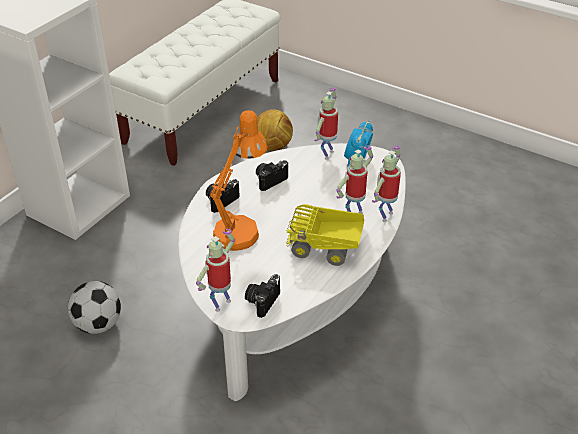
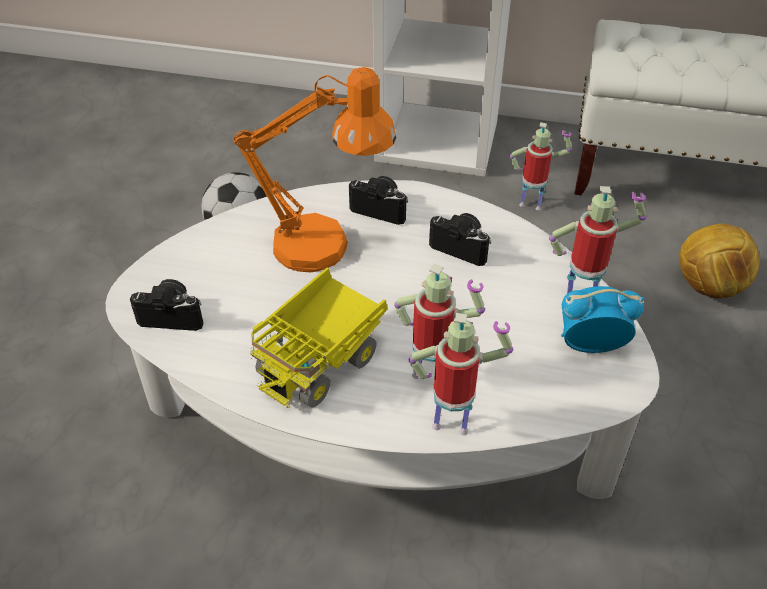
camera: 70 degrees right, 5 degrees up
(221, 303) = (157, 273): toy robot -> toy robot (531, 204)
(326, 249) = (321, 360): toy truck -> toy truck turned 135 degrees counterclockwise

